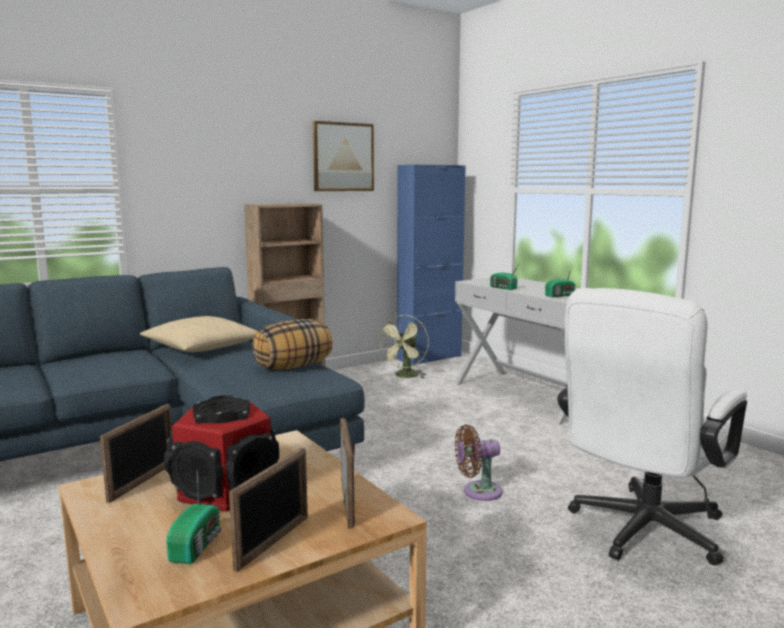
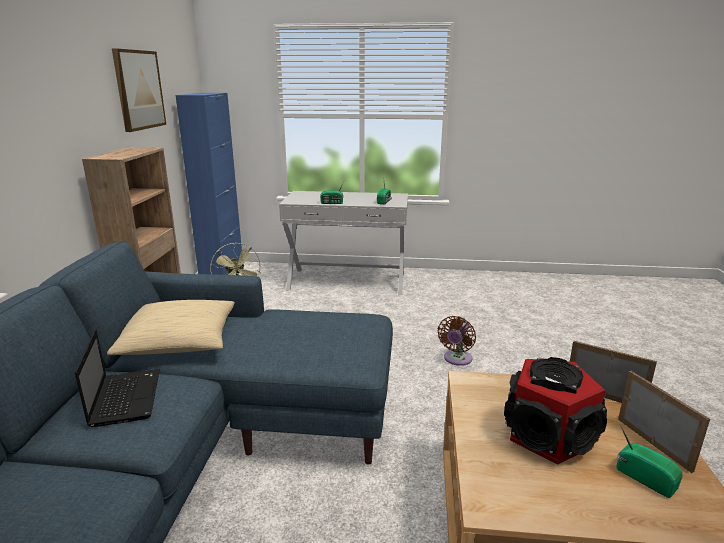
camera: 50 degrees left, 10 degrees up
(114, 359) = (125, 397): none -> laptop
(143, 481) = (498, 472): picture frame -> none
(293, 367) = (316, 322): pillow -> none
(640, 533) = (549, 340): white office chair -> none

